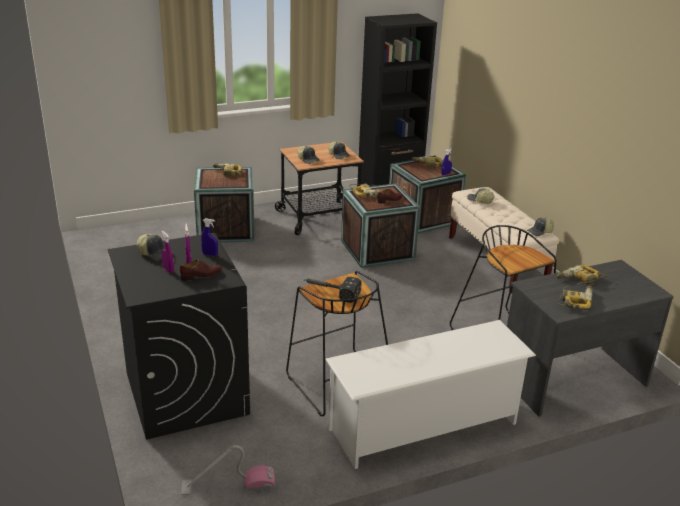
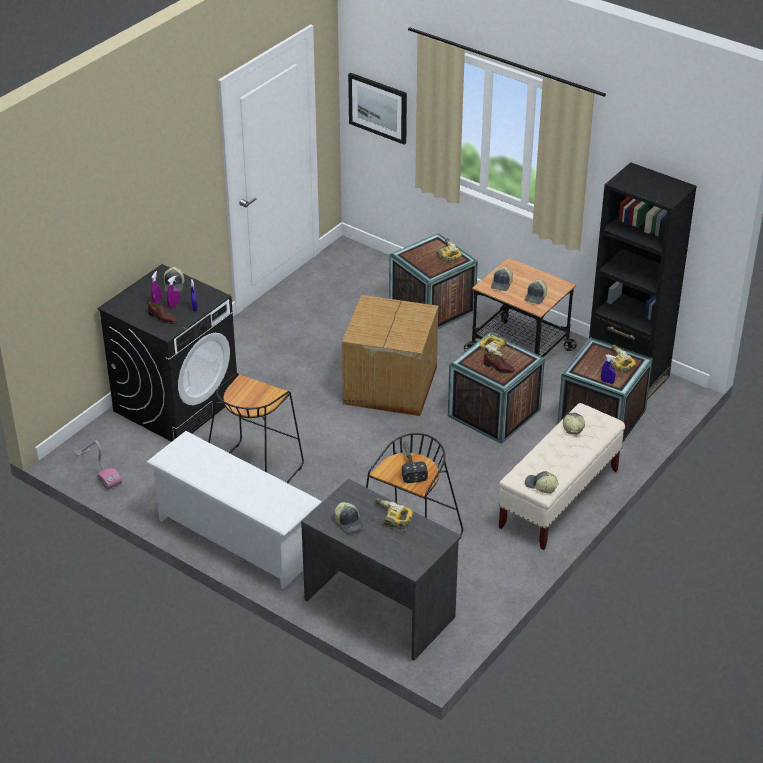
camera: 60 degrees right, 10 degrees up
(107, 74) = (378, 107): none -> picture
(297, 278) = (388, 386): none -> cardboard box
(330, 292) = (248, 391): hammer -> hammer (410, 464)
(574, 300) = (349, 522): power drill -> cap

